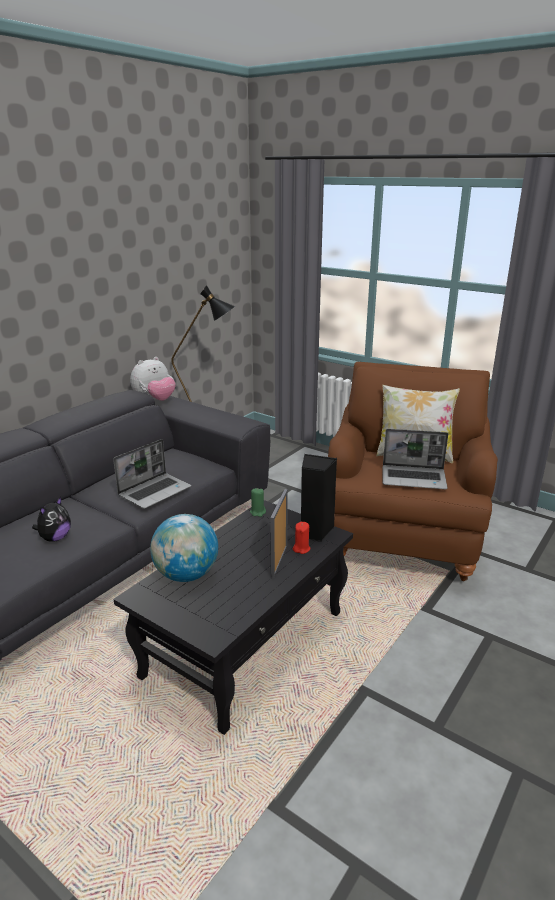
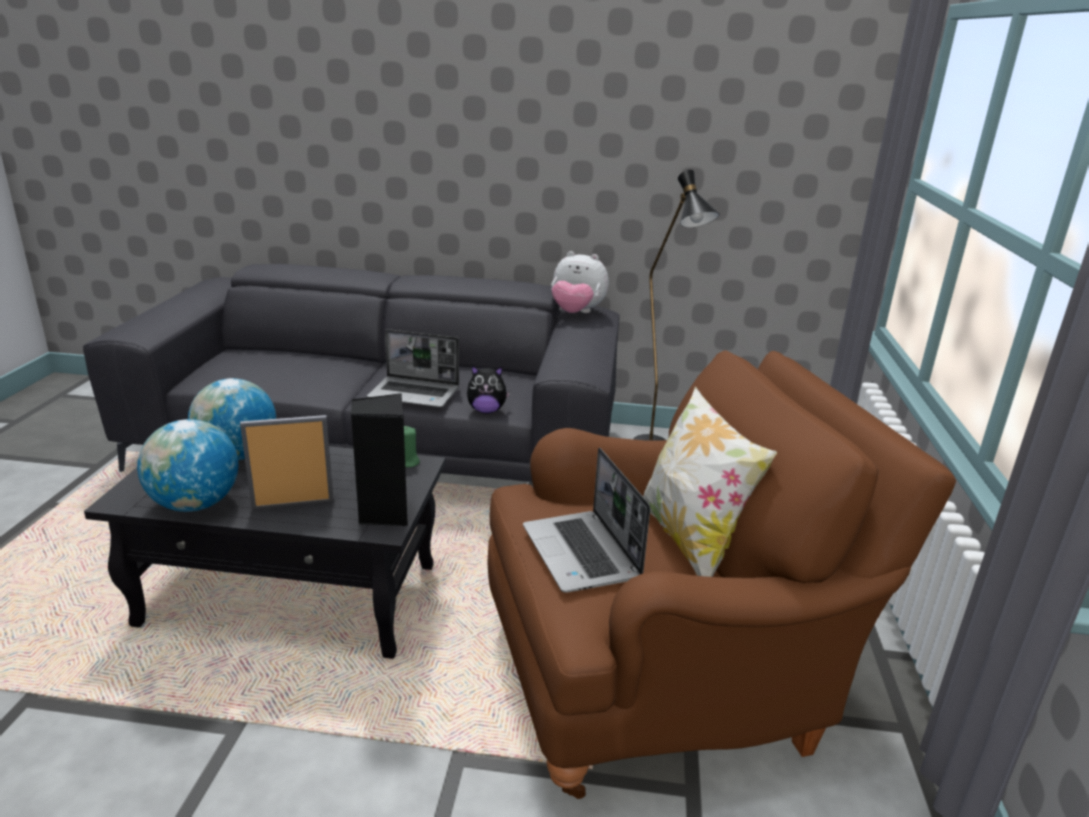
camera: 60 degrees right, 0 degrees up
(55, 538) = (286, 377): plush toy -> plush toy (486, 410)
(247, 601) = (195, 504): none -> globe
(301, 548) = (332, 513): red candle -> none

